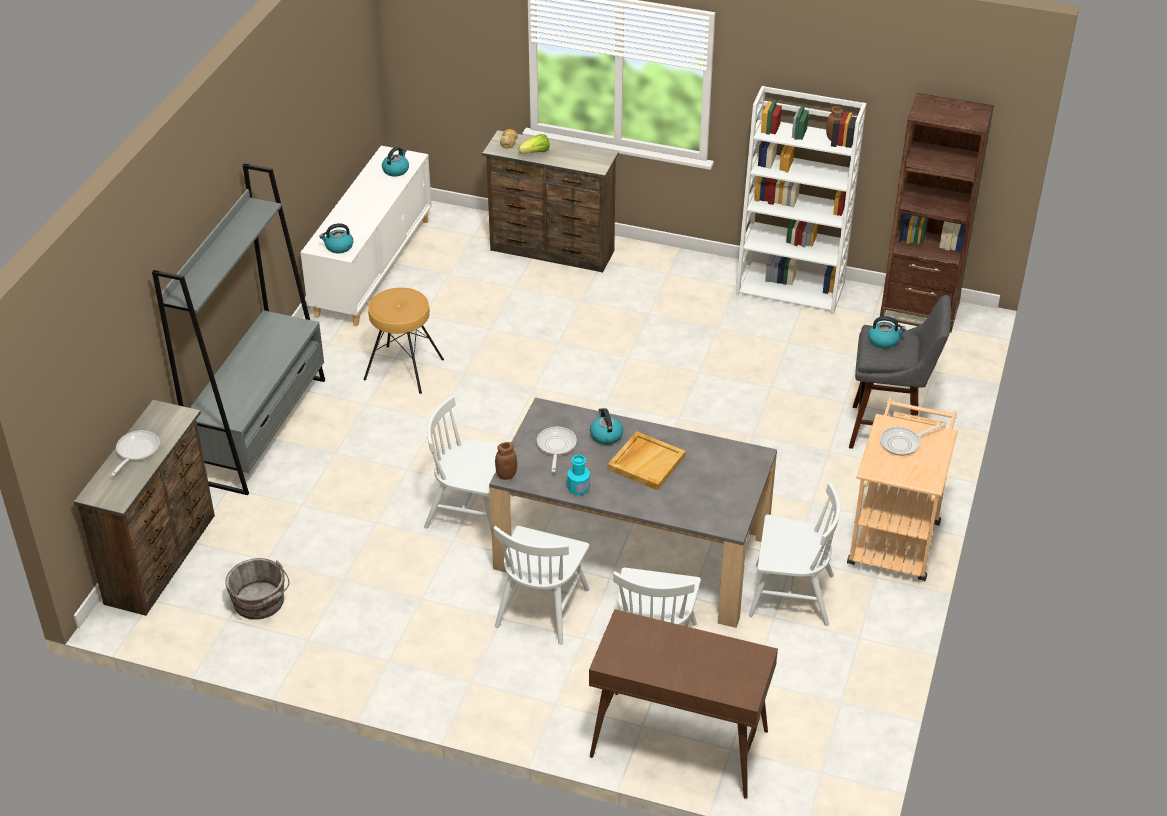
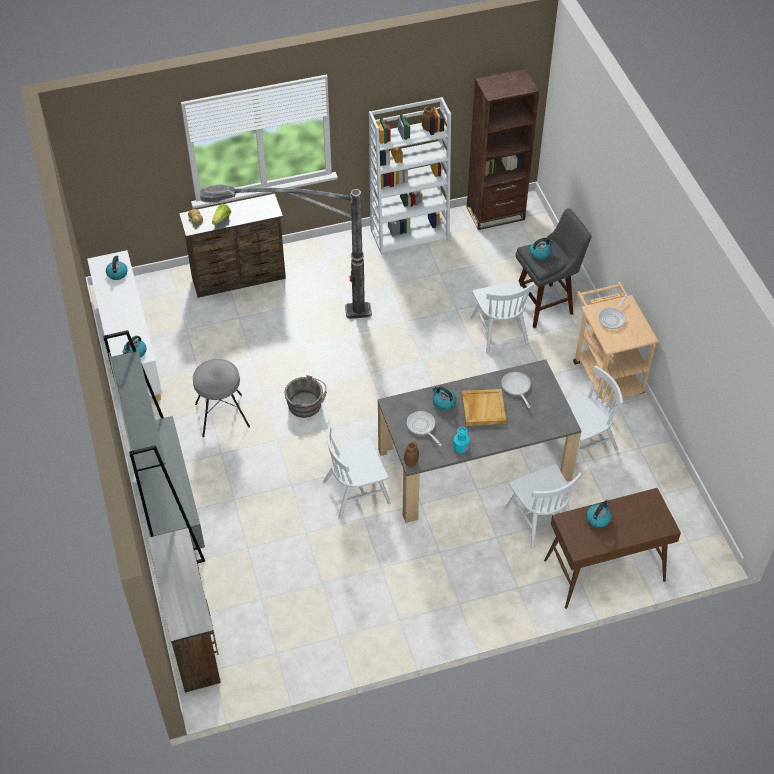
camera: 35 degrees left, 10 degrees up
(136, 451) = (175, 581): frying pan -> frying pan (516, 388)
(260, 603) = (285, 629): grey bucket -> grey bucket (306, 405)
(404, 369) = (222, 415): brown stool -> grey stool
(542, 607) = (455, 531): white chair -> white chair (499, 331)
(576, 312) = (295, 316): none -> floor lamp
(667, 641) = (598, 518): none -> kettle

